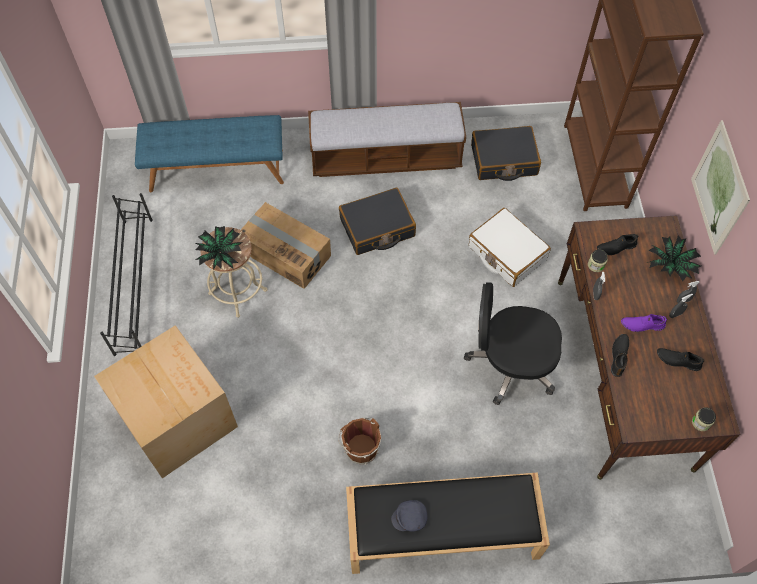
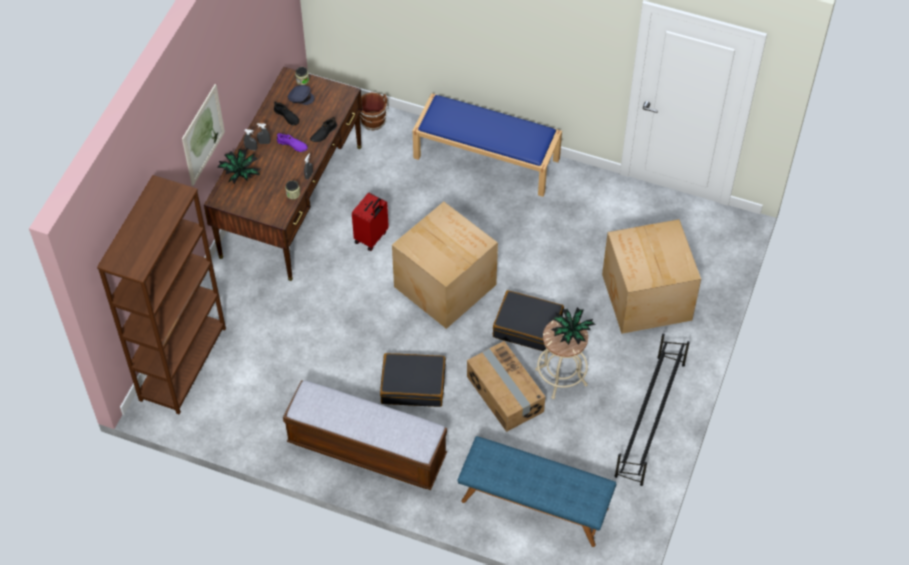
camera: 155 degrees left, 5 degrees down
(360, 448) = (516, 226): brown bucket -> brown bucket (373, 122)
(402, 342) = (445, 284): none -> cardboard box
(410, 518) = (512, 132): grey cap -> grey cap (301, 97)
(441, 532) = (487, 158): black bench -> blue bench
(504, 160) = (260, 402): black suitcase -> black suitcase (527, 326)
(506, 253) = (316, 319): white suitcase -> none
(510, 364) = (372, 237): black office chair -> red suitcase
(616, 247) = (268, 200): black shoe -> none

